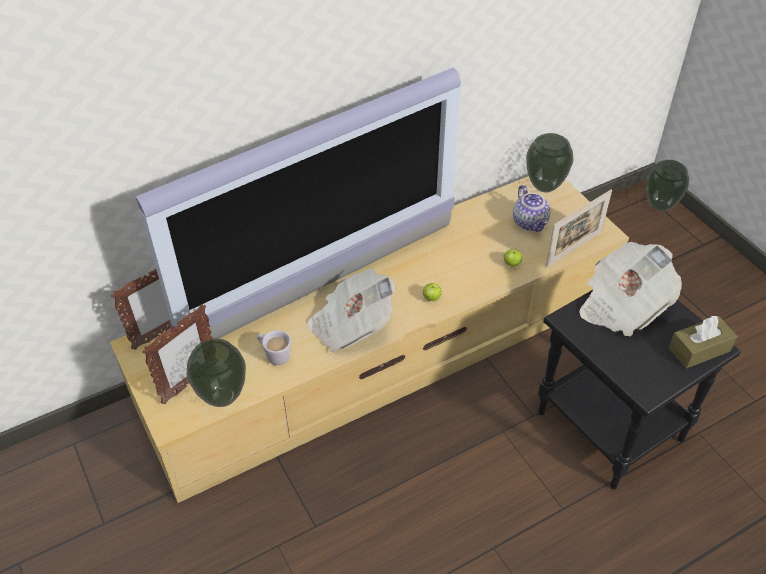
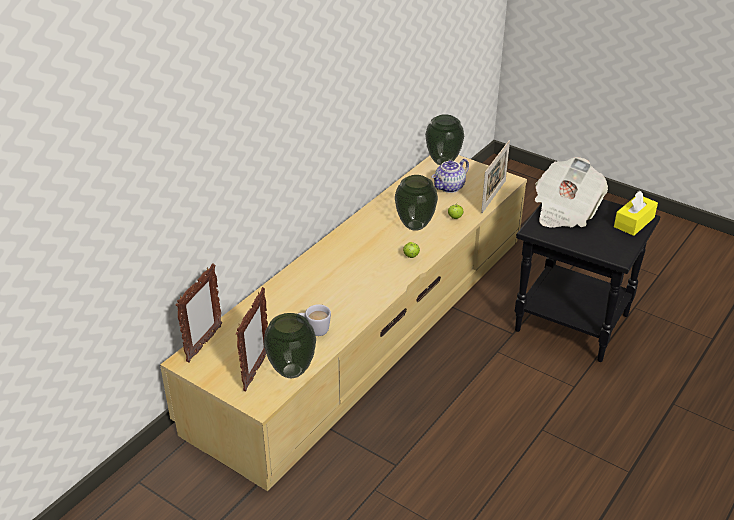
camera: 25 degrees left, 10 degrees down
(324, 288) = (320, 273): television -> none
(351, 325) = (361, 292): newspaper -> none
(530, 222) = (449, 187): teapot -> teapot turned 90 degrees clockwise
(660, 206) = (513, 170): vase -> vase (415, 226)
(699, 349) = (634, 222): brown tissue box -> yellow tissue box

